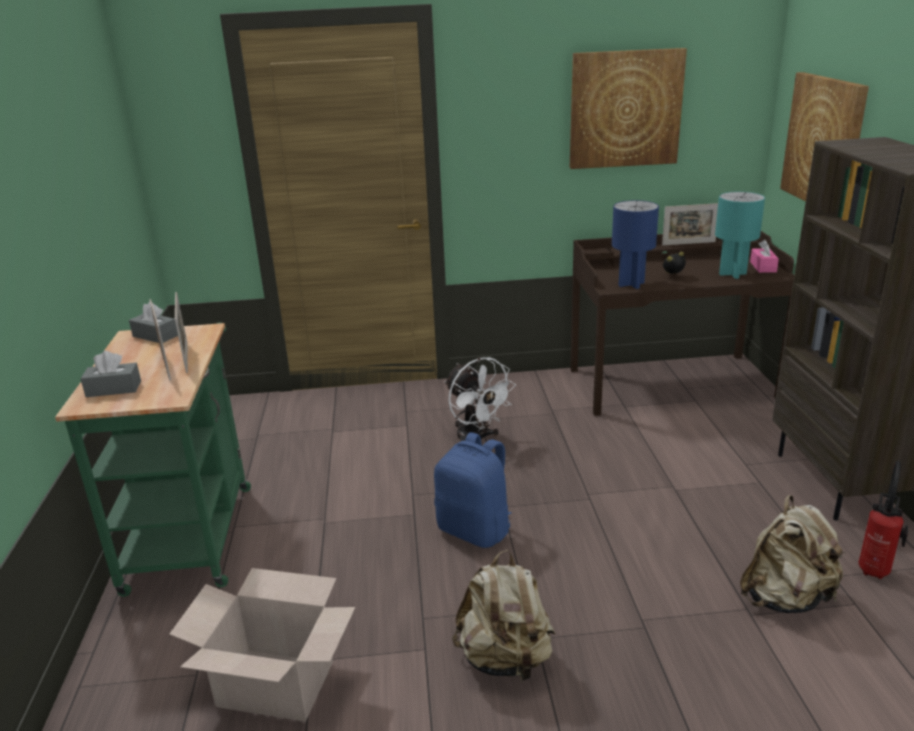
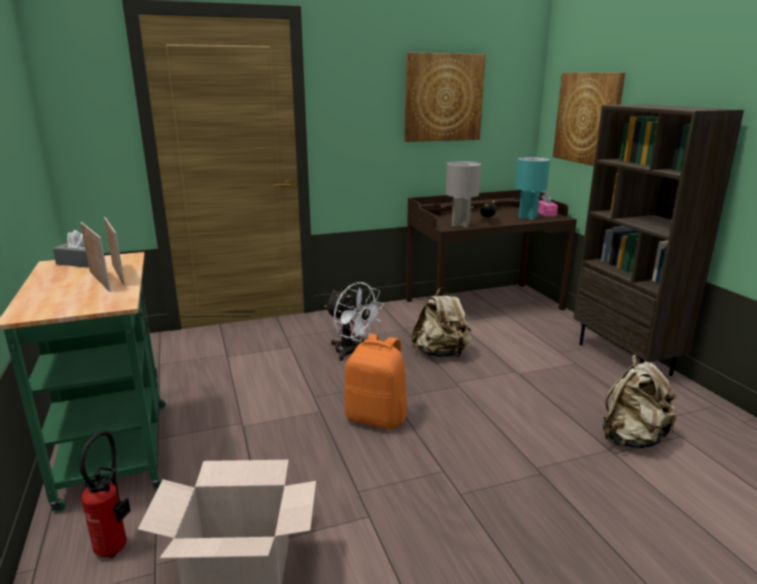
camera: 15 degrees left, 5 degrees down
(113, 389) = (52, 301): grey tissue box -> none
(475, 530) = (377, 418): blue backpack -> orange backpack
(505, 659) = (441, 514): beige backpack -> beige backpack (441, 354)
(631, 284) = (460, 225): blue table lamp -> grey table lamp
(688, 243) = (489, 200): picture frame -> none
(875, 569) = (682, 412): fire extinguisher -> fire extinguisher (116, 546)

